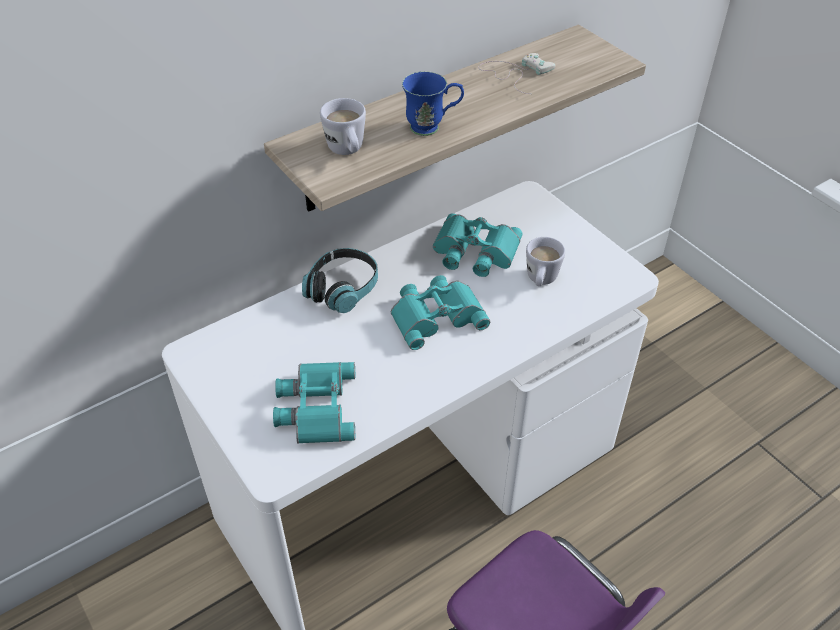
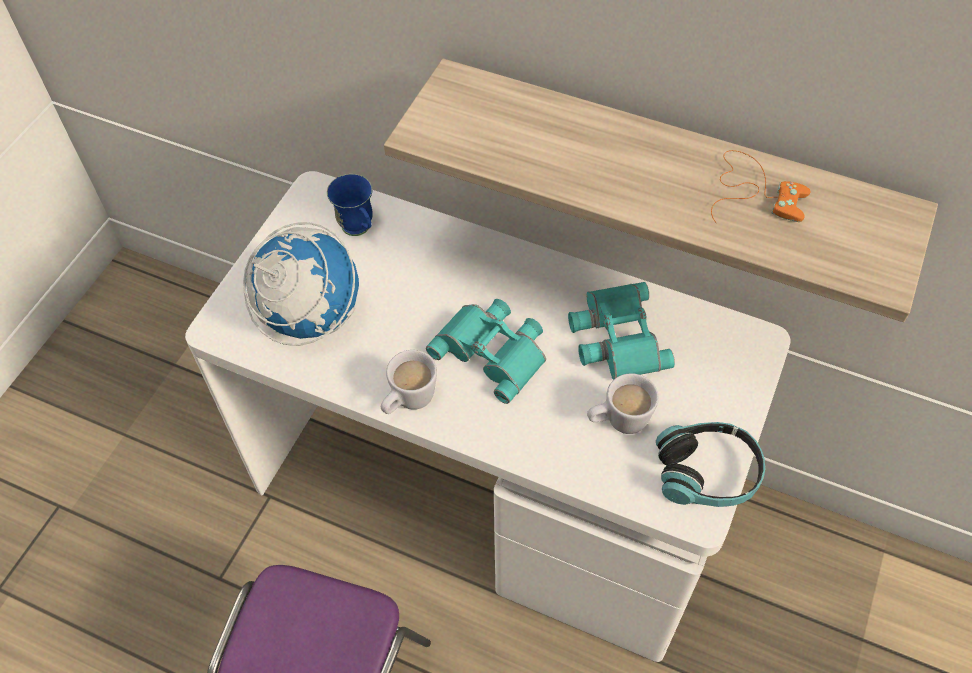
camera: 60 degrees right, 10 degrees up
(315, 407) = (309, 316): turquoise binoculars -> globe
(342, 288) = (474, 254): headphones -> headphones (707, 473)
(347, 151) = (476, 123): white mug -> white mug (408, 401)
(432, 127) = (576, 168): blue mug -> blue mug (359, 230)
(515, 73) = (754, 190): white game controller -> orange game controller

